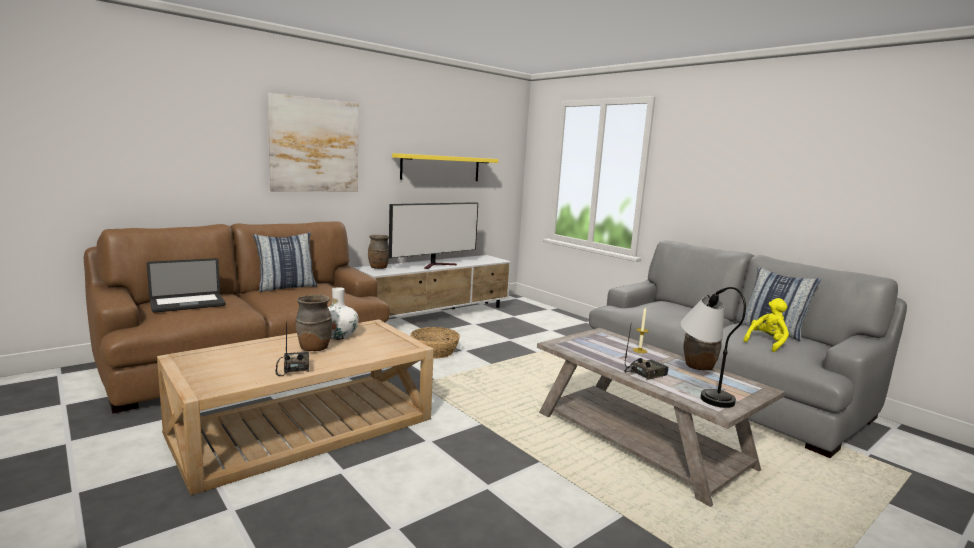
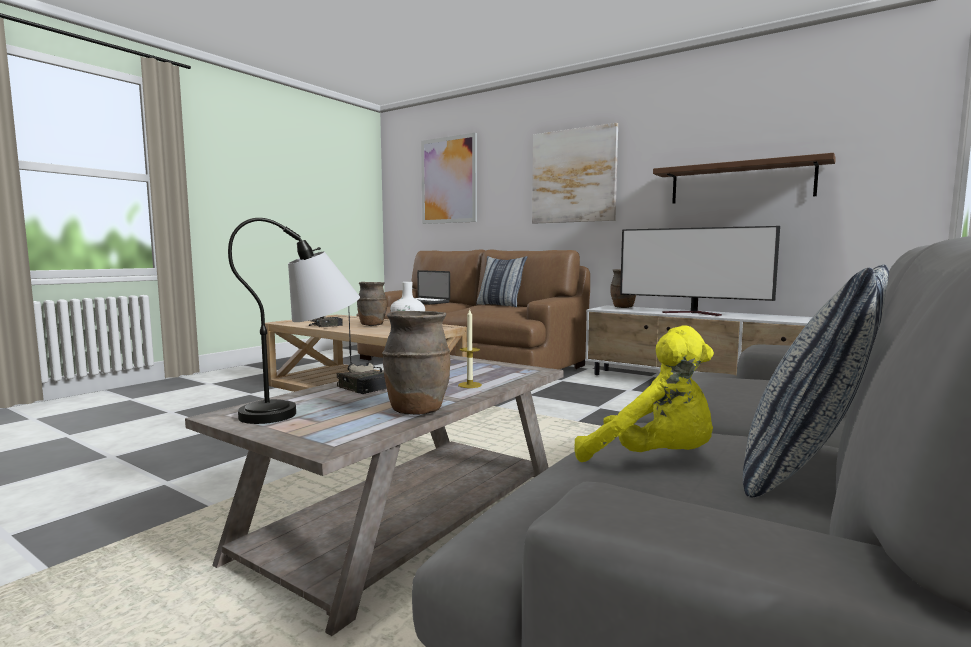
camera: 75 degrees right, 5 degrees down
(124, 124) = (449, 180): none -> picture
(434, 351) = (573, 398): basket -> none
(441, 168) = (740, 182): yellow shelf -> brown shelf

